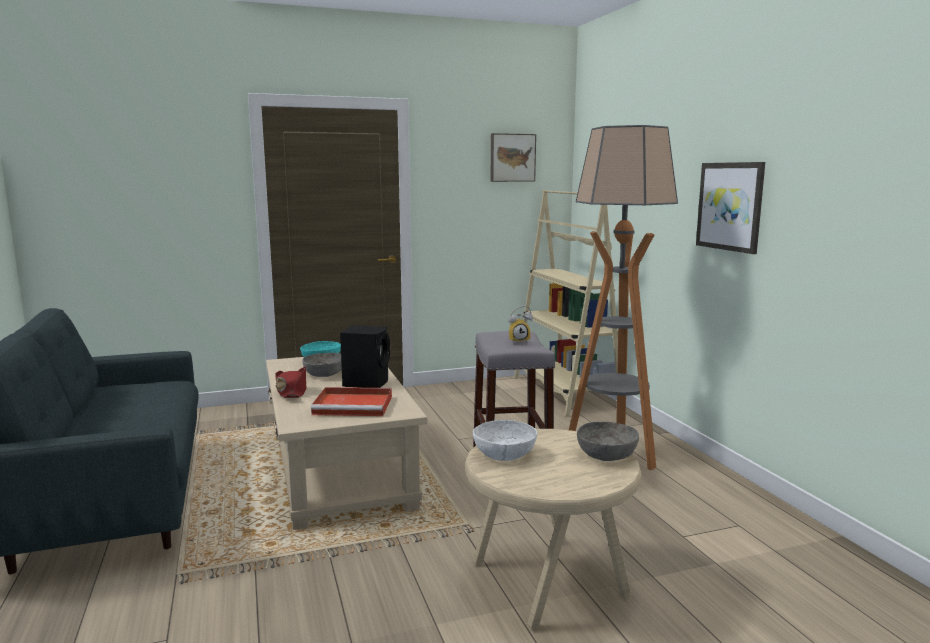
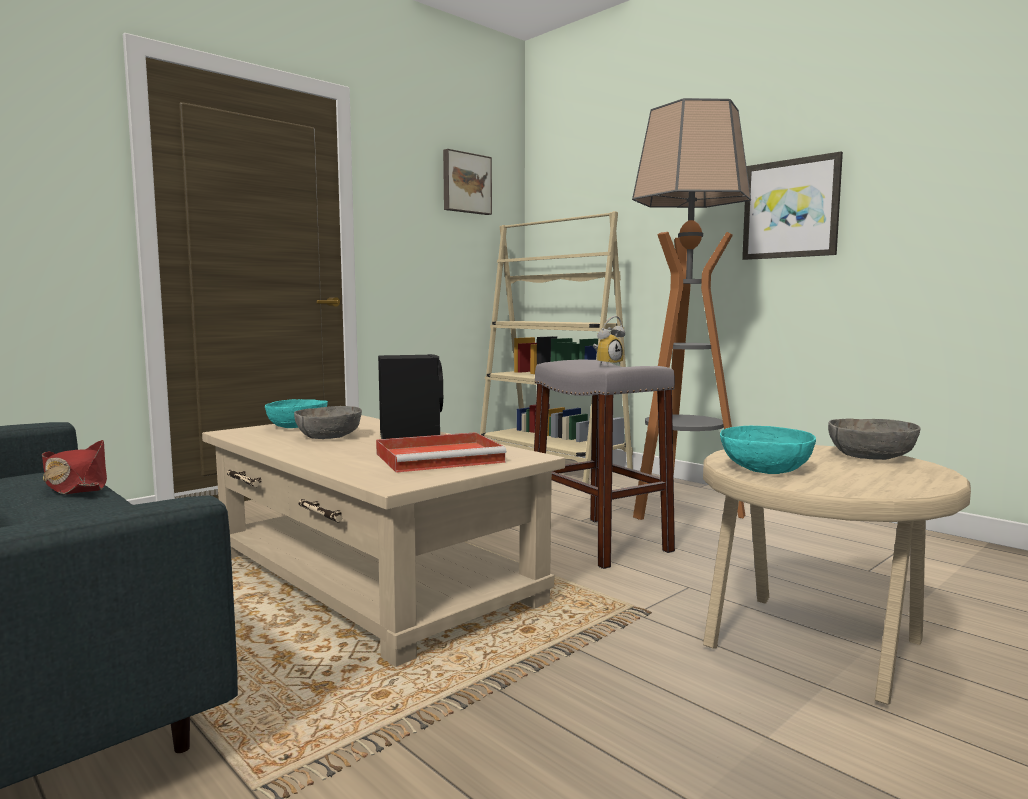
camera: 25 degrees left, 5 degrees down
(292, 391) = (312, 455): red hat -> red hat (77, 485)
(504, 454) = (765, 469): white bowl -> turquoise bowl

